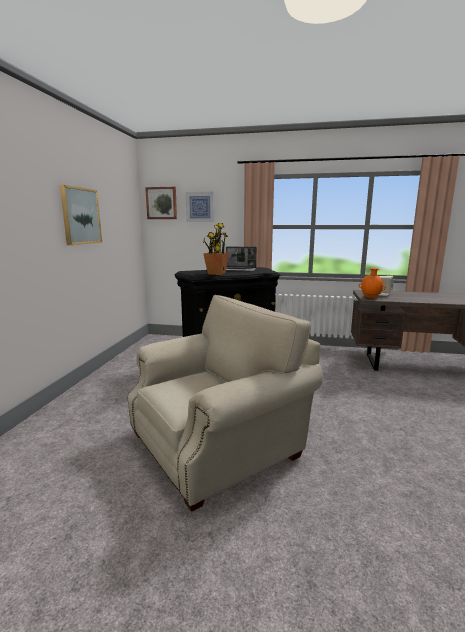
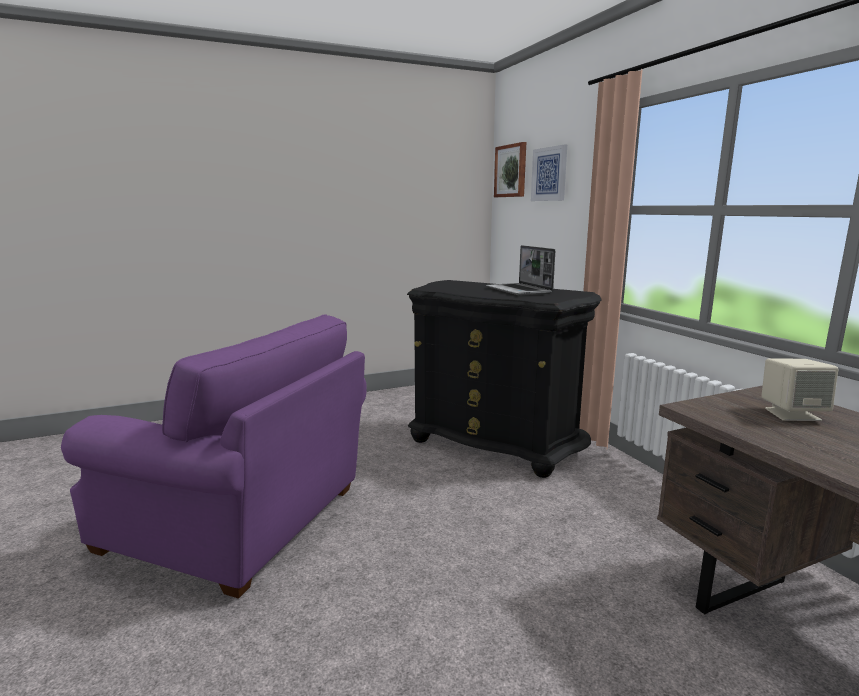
camera: 55 degrees right, 0 degrees up
(81, 216) = (342, 195): picture -> none
(216, 273) = (458, 290): potted plant -> none
(219, 442) = (240, 521): beige armchair -> purple armchair
(370, 297) = (715, 408): orange vase -> none

